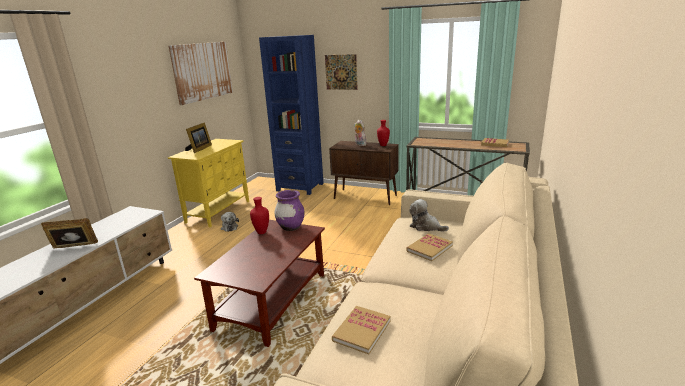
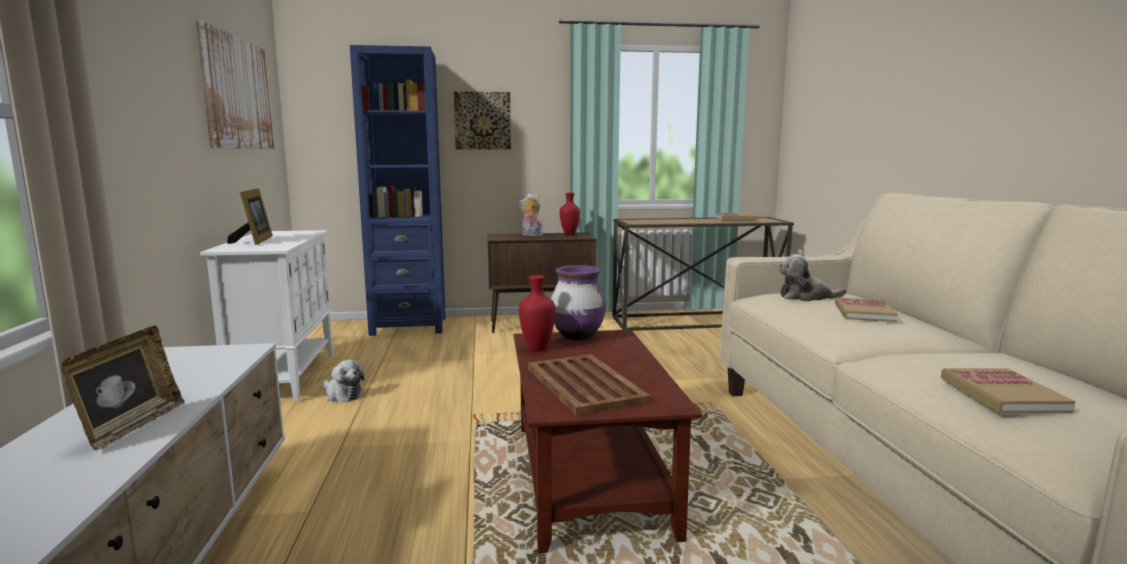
camera: 30 degrees left, 10 degrees down
(74, 248) = (131, 426): picture frame -> picture frame turned 135 degrees clockwise
(219, 211) = (284, 377): yellow cabinet -> white cabinet
(245, 261) = (584, 384): none -> brown tray

